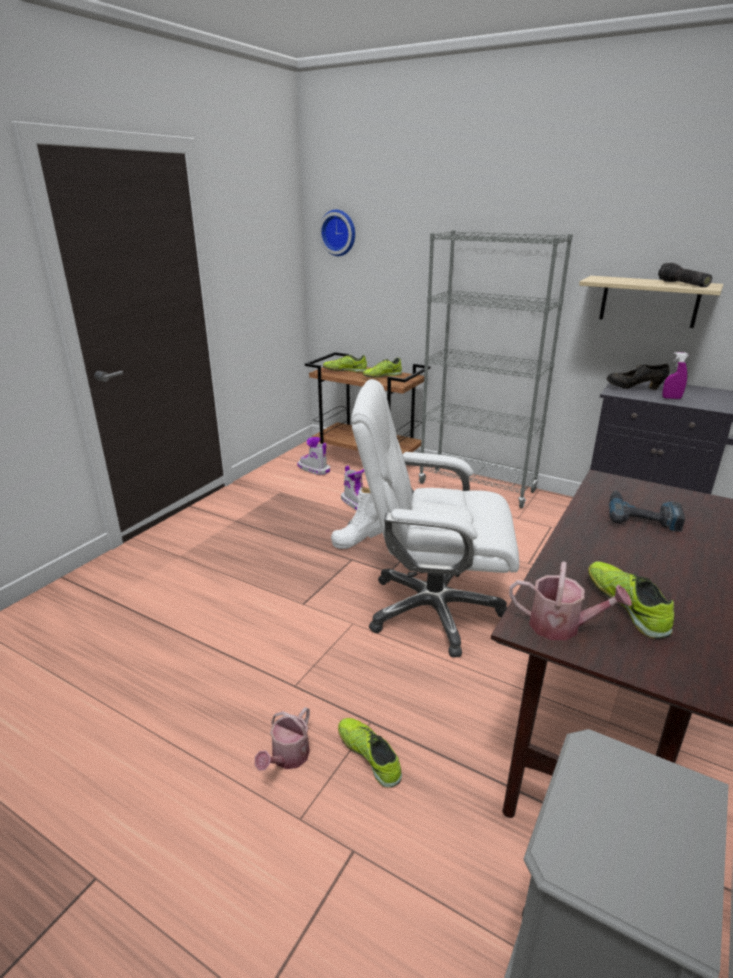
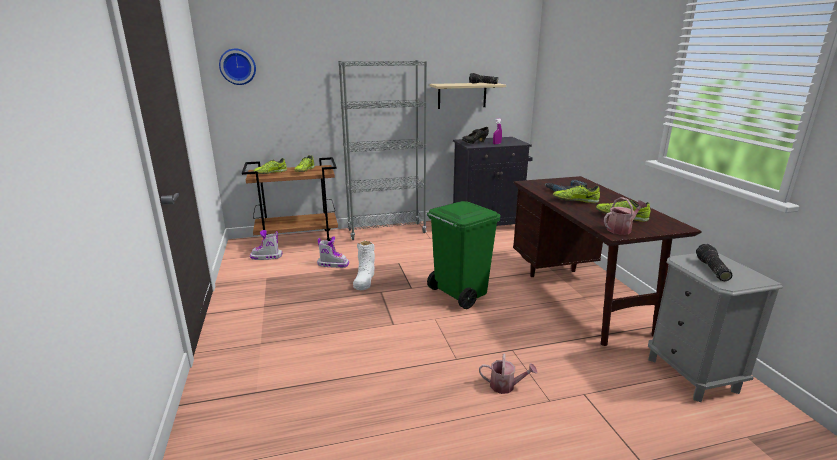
camera: 45 degrees left, 5 degrees down
(287, 758) = (506, 386): watering can -> watering can turned 60 degrees counterclockwise
(369, 755) = (533, 361): shoe -> shoe (575, 200)
(431, 609) = (459, 293): white office chair -> green trash can
(611, 809) = (711, 269): none -> flashlight

